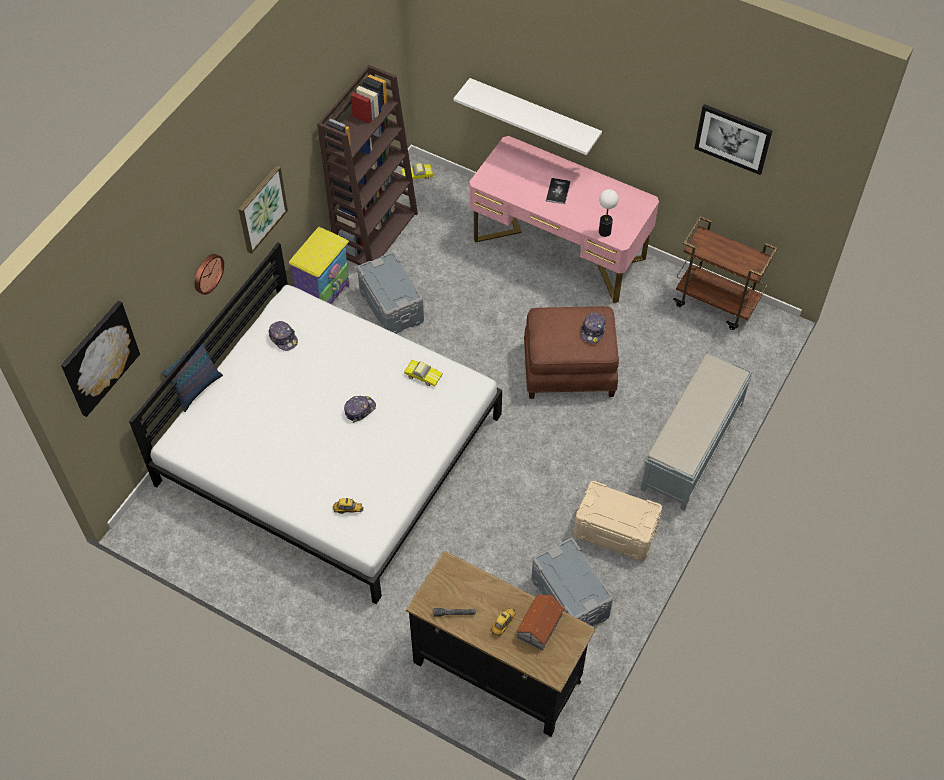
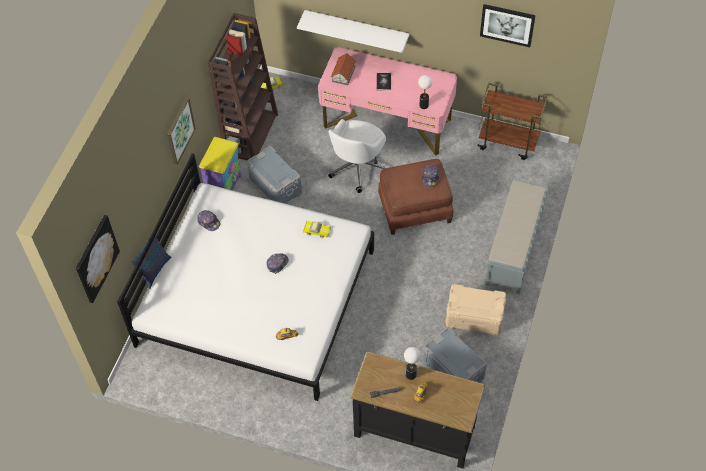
camera: 10 degrees left, 0 degrees up
(207, 273) = (152, 184): wall clock -> none
(496, 595) = (411, 375): none -> table lamp
(504, 303) = (357, 169): none -> white office chair
(540, 625) = (446, 389): toy house -> toy house (344, 74)

